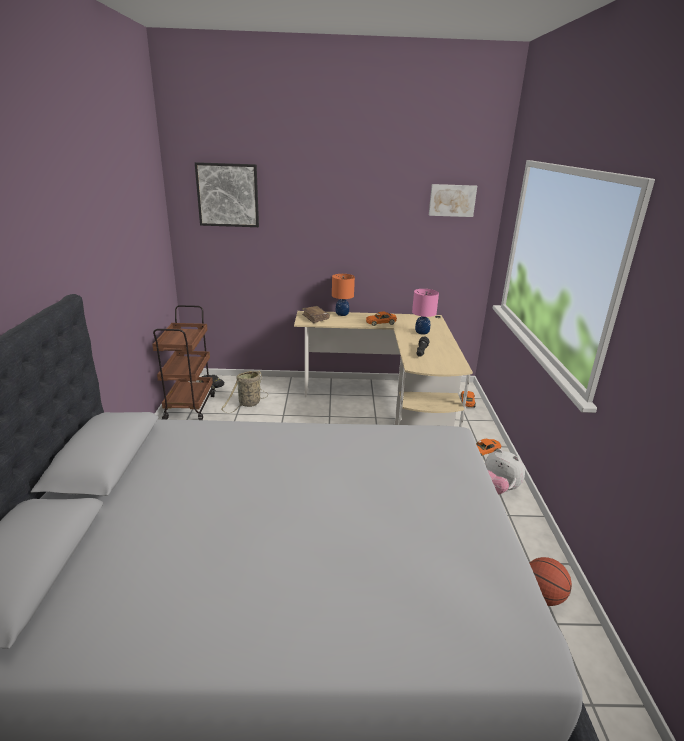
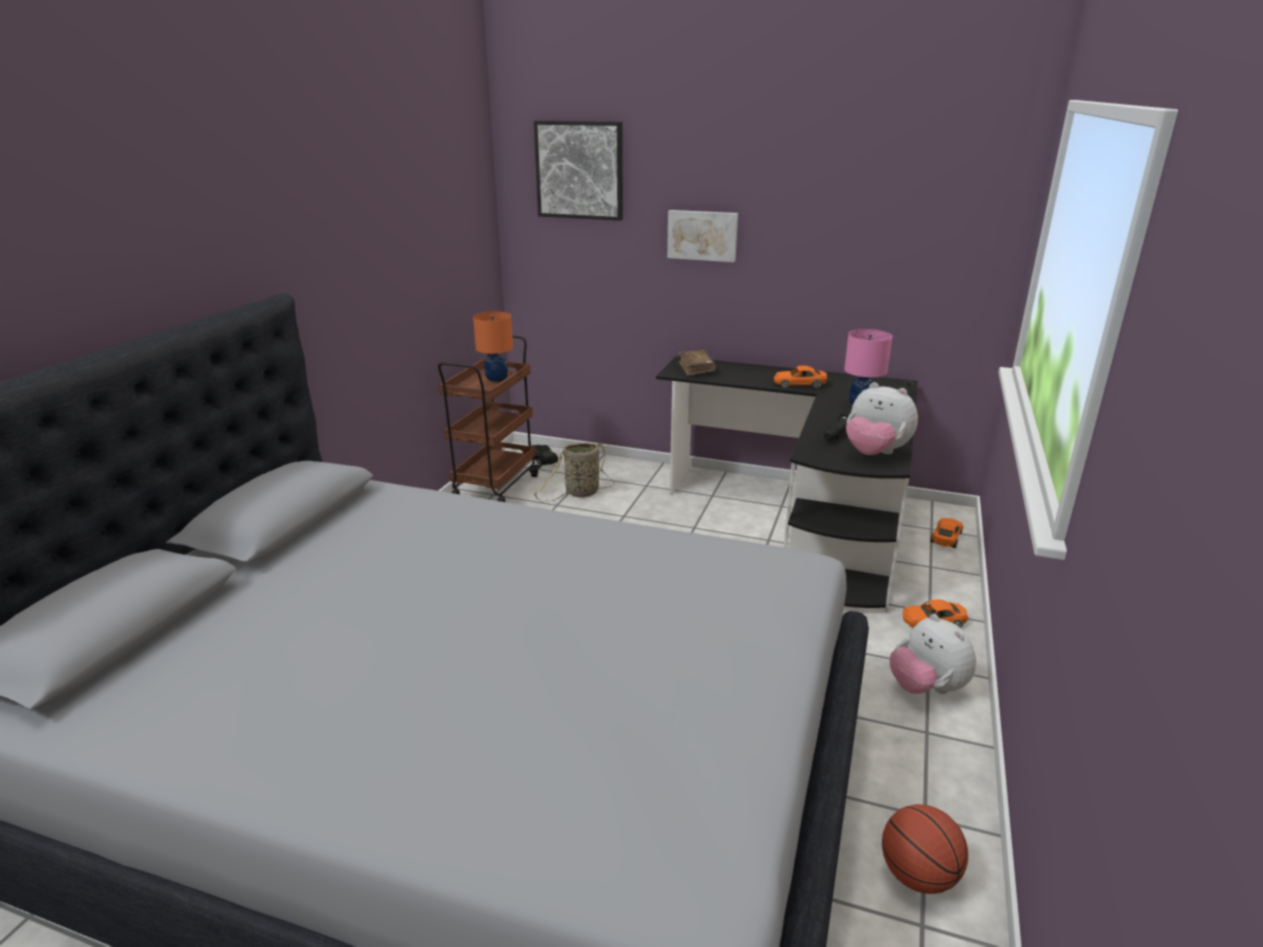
camera: 20 degrees right, 0 degrees up
(342, 314) = (743, 367): orange table lamp -> orange table lamp (497, 379)
(389, 404) = (803, 523): beige desk -> black desk
(447, 361) = (875, 453): none -> plush toy
(452, 200) = (944, 178): picture -> picture (702, 235)

